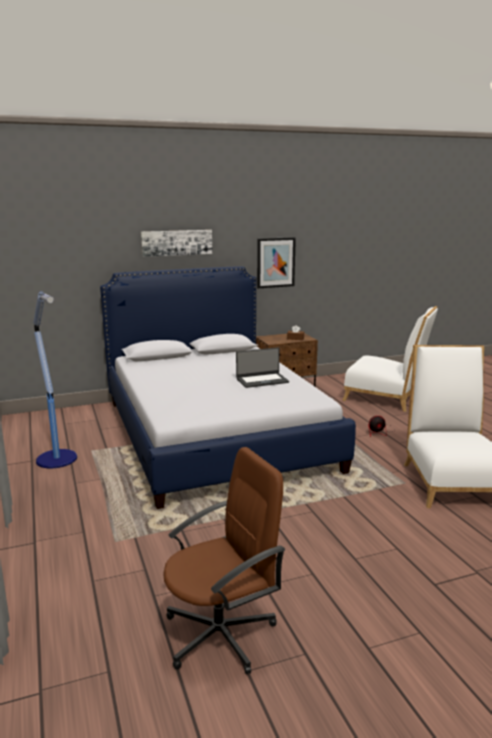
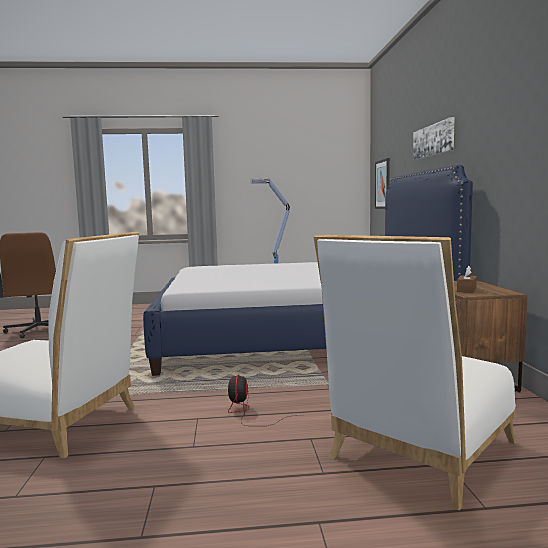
camera: 105 degrees right, 10 degrees down
(262, 380) = (264, 278): laptop -> none
(275, 262) = (508, 157): picture -> picture (382, 184)

